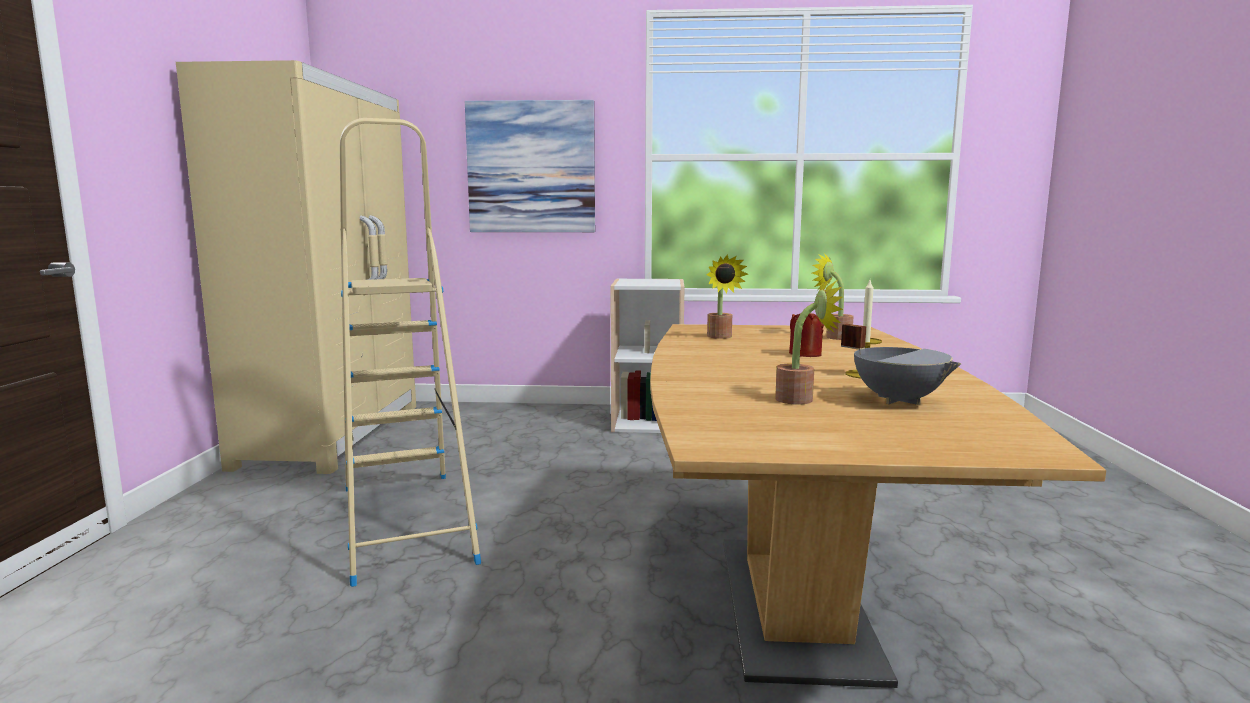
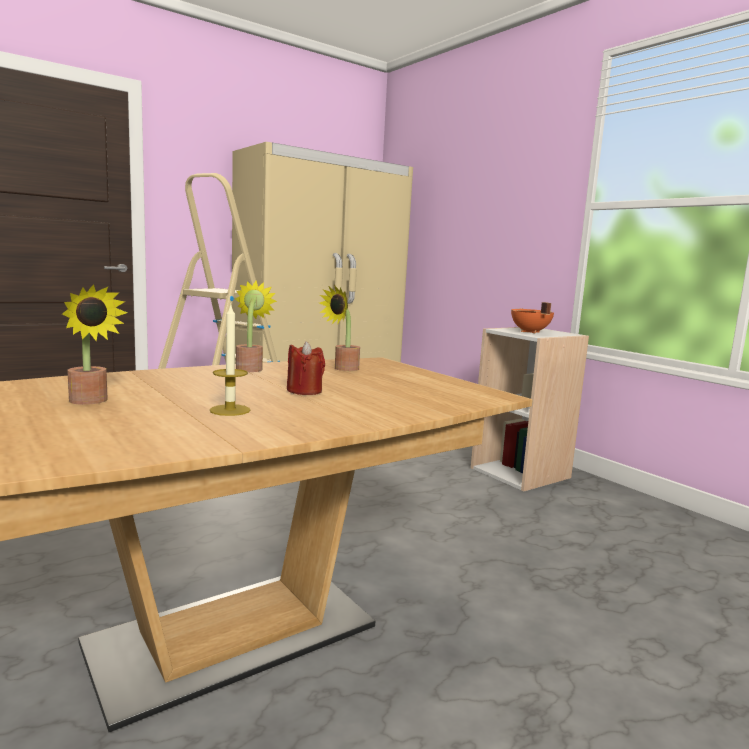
camera: 50 degrees right, 0 degrees up
(531, 167) = (495, 219): picture -> none
(649, 283) = (529, 332): none -> orange cooking pot
(833, 337) = (423, 392): potted plant -> potted plant (250, 368)
(898, 400) = (117, 425): grey cooking pot -> none

